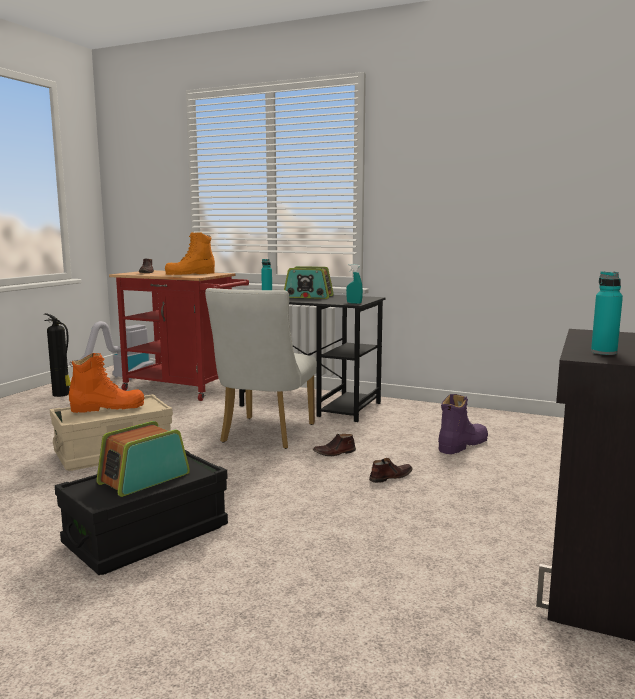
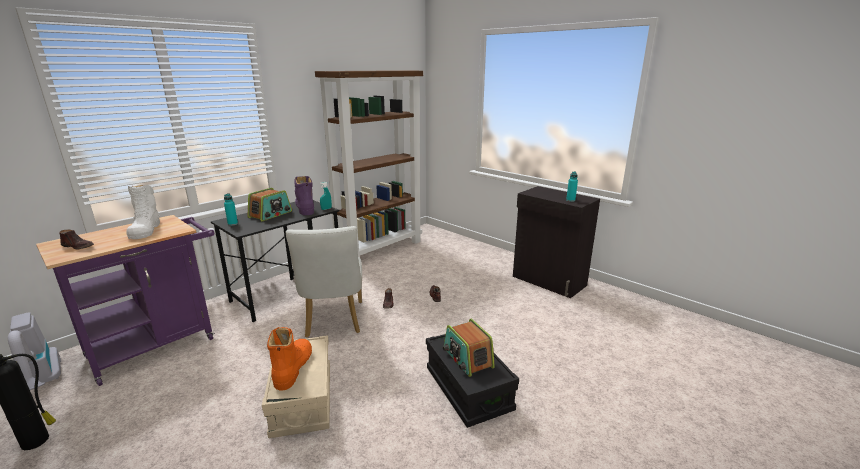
camera: 70 degrees left, 10 degrees up
(185, 389) = (160, 344): red cart -> purple cart
(190, 274) = (145, 230): orange boot -> white boot
(264, 435) = (333, 322): white chair -> white chair turned 45 degrees clockwise
(462, 444) = (407, 266): purple boot -> purple boot (305, 208)
(494, 419) = (380, 249): none -> brown bookcase

